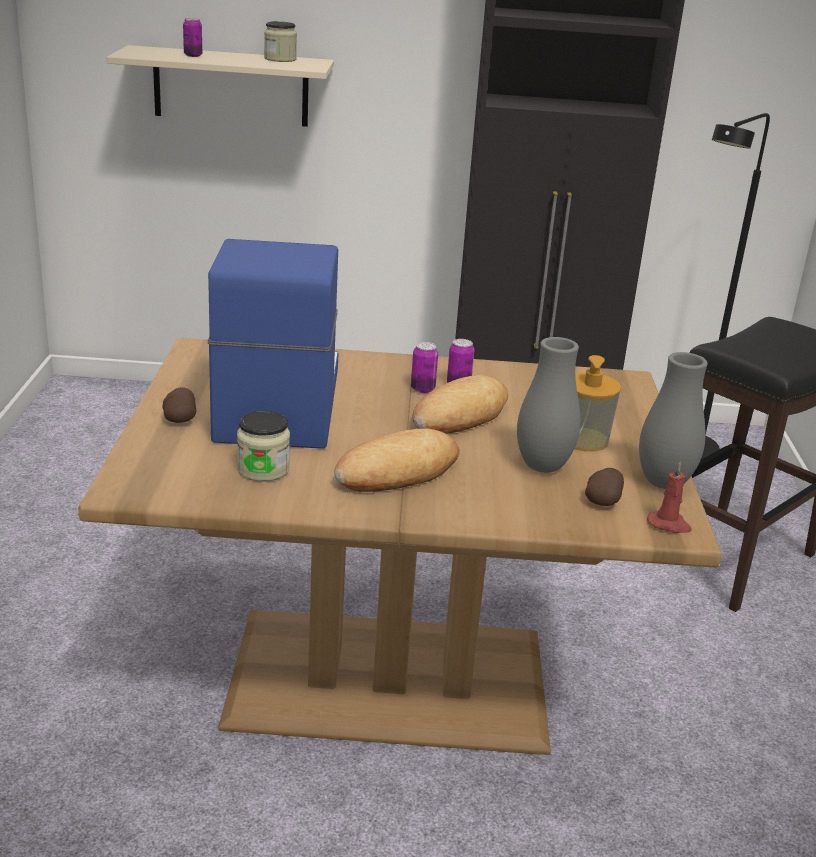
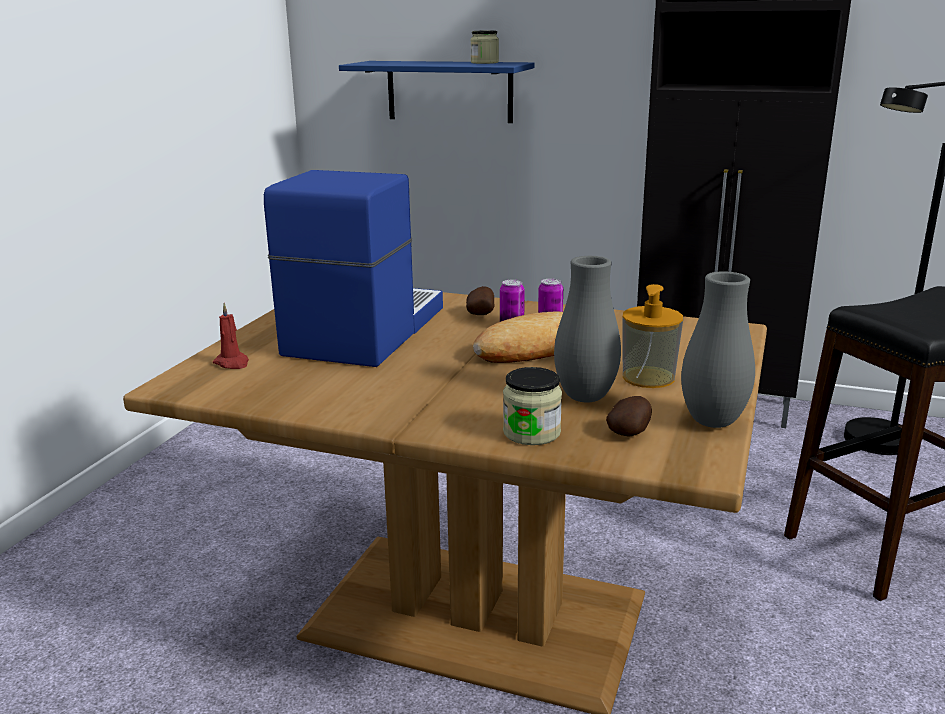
camera: 20 degrees right, 5 degrees down
(180, 419) = (269, 337): potato -> potato (481, 314)
(193, 55) = (411, 63): can -> none
(231, 87) = (449, 91): beige shelf -> blue shelf
(263, 469) = (306, 379): jar -> jar (531, 432)
(398, 471) = (432, 390): bread -> none
(669, 525) = (692, 461): red candle -> red candle (232, 363)

